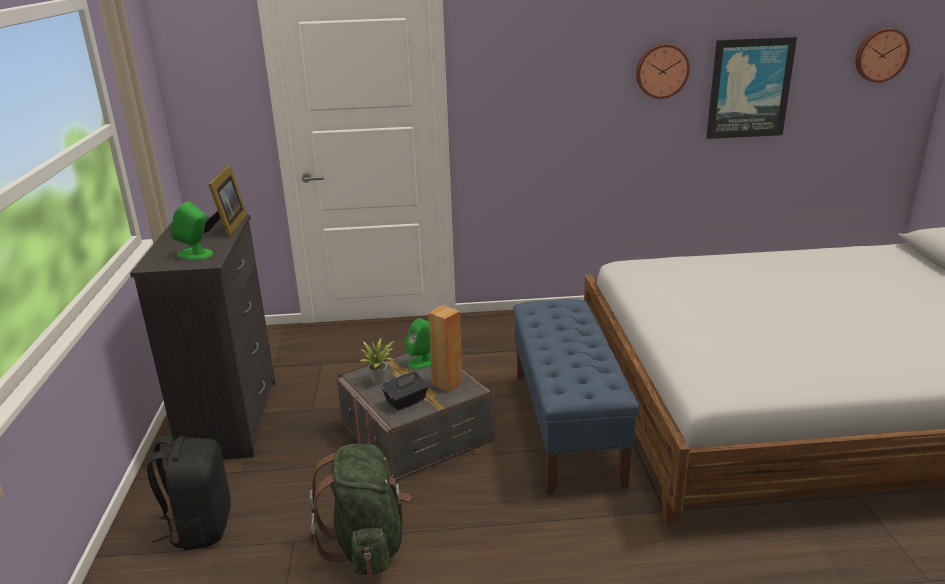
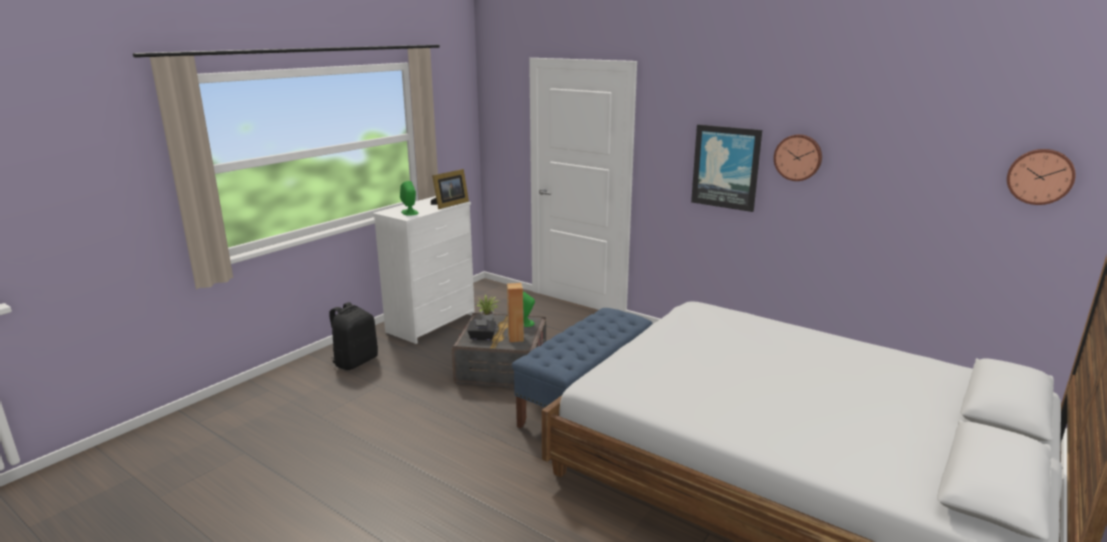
camera: 40 degrees right, 5 degrees down
(232, 418) = (432, 323): black dresser -> white dresser
(367, 544) = (403, 402): green backpack -> none
(749, 88) = (883, 186): picture -> picture (726, 167)

